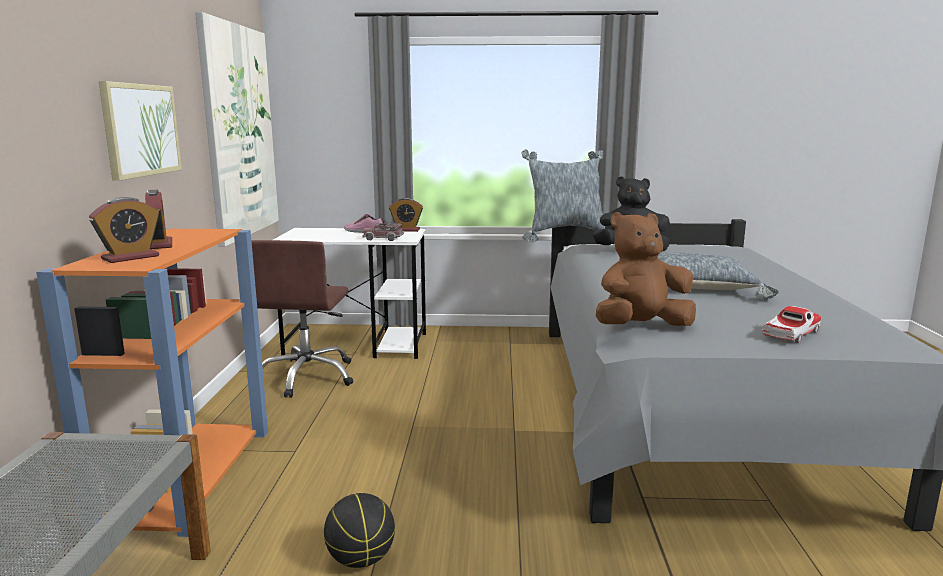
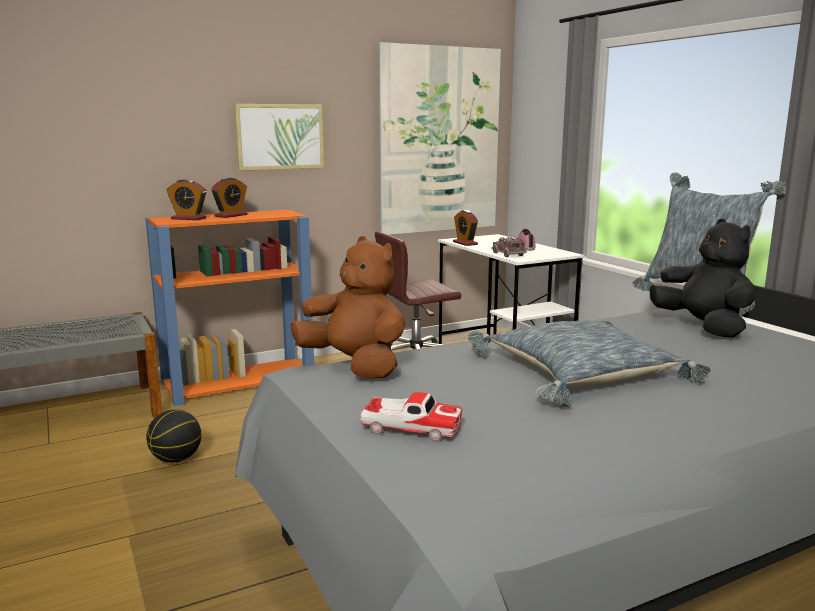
camera: 60 degrees right, 0 degrees up
(406, 230) = (560, 252): alarm clock -> alarm clock (465, 243)

